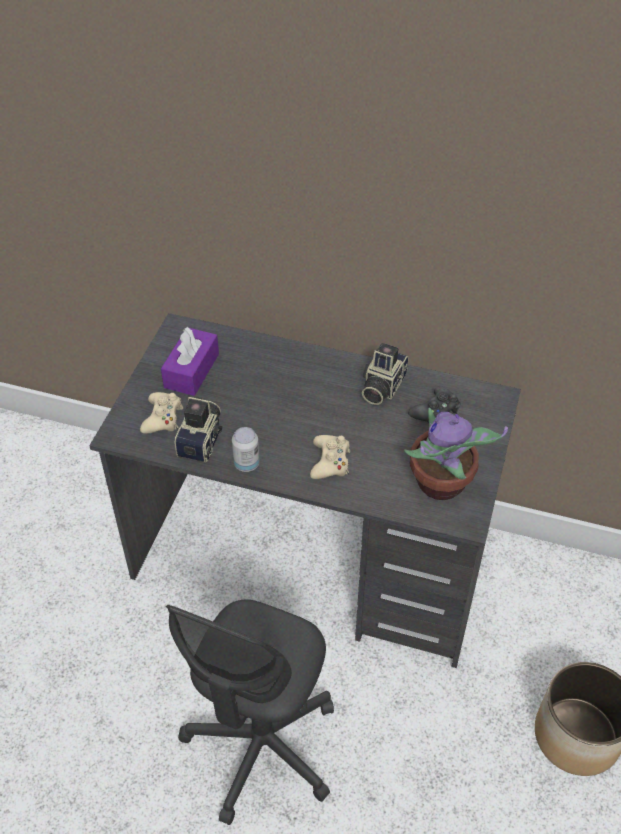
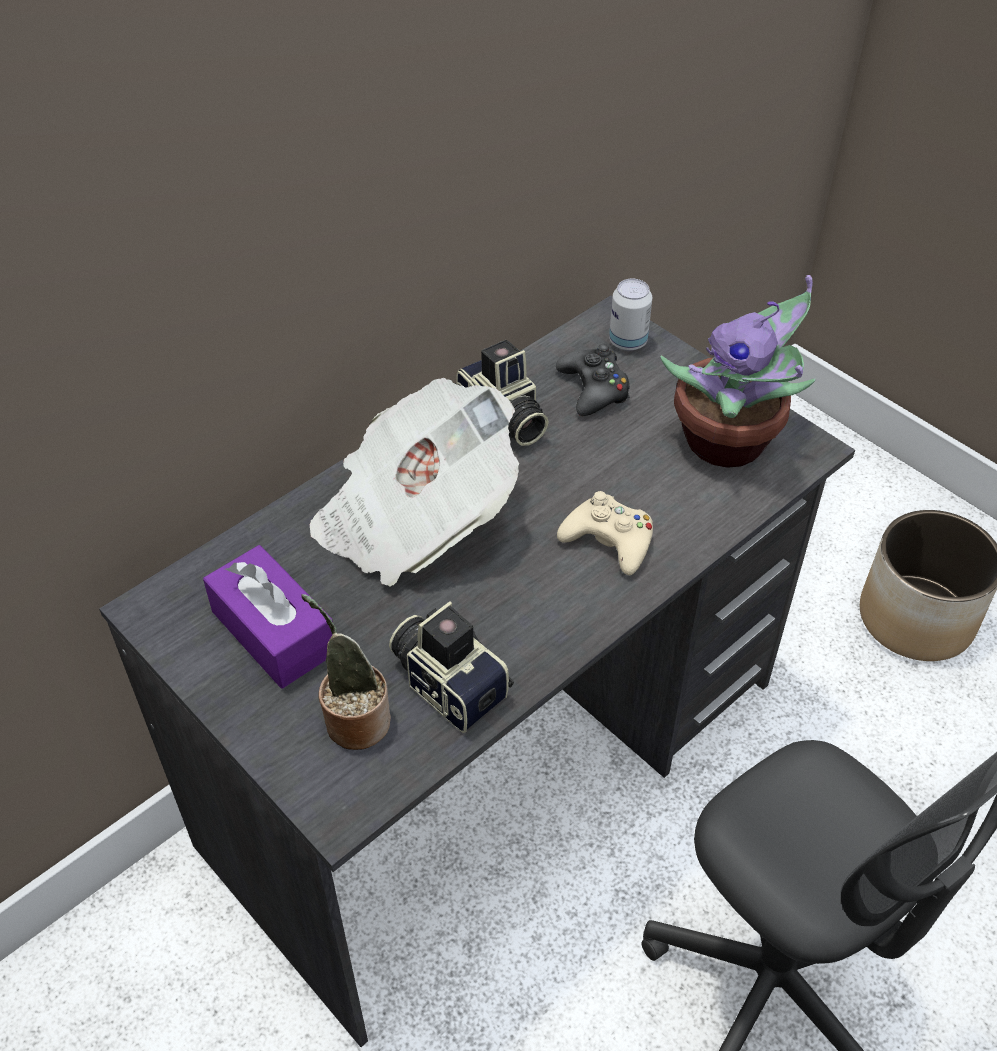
camera: 60 degrees left, 0 degrees up
(163, 418) = (354, 719): beige game controller -> potted plant
(246, 464) = (543, 645): can -> can (628, 342)
(291, 384) = (414, 518): none -> newspaper

